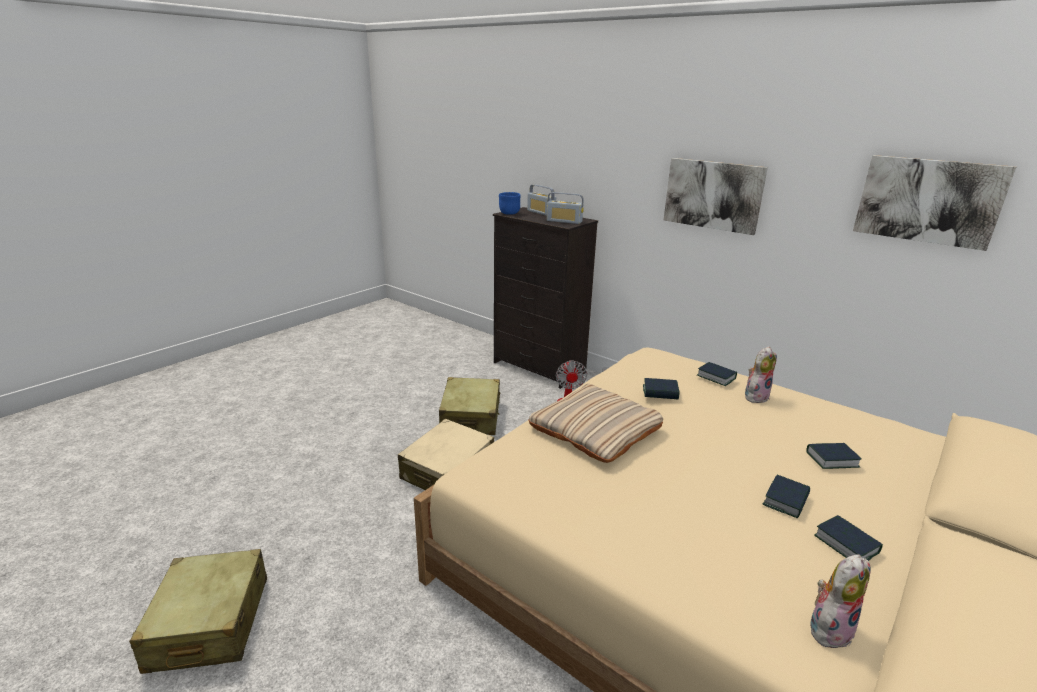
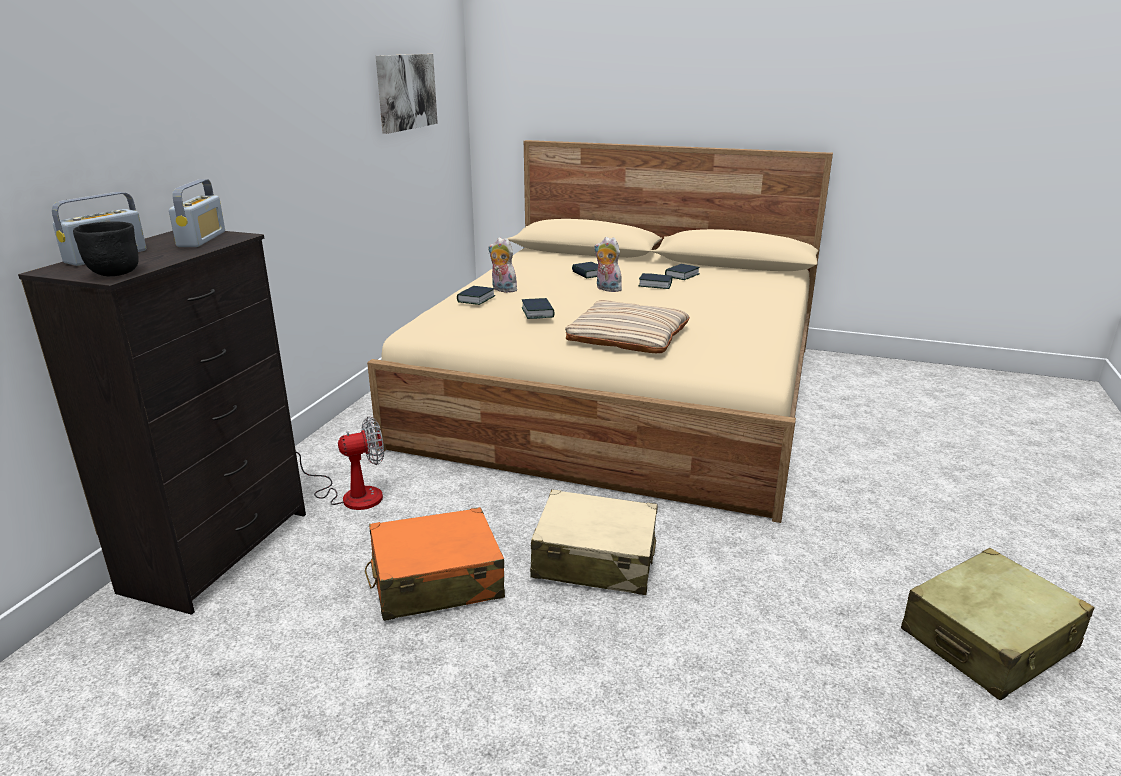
camera: 110 degrees left, 0 degrees up
(471, 417) = (436, 581): beige suitcase -> orange suitcase
(509, 213) = (114, 273): blue bowl -> black bowl
(713, 195) = (286, 132): picture -> none
(829, 628) = (757, 280): plush toy -> plush toy (606, 289)

